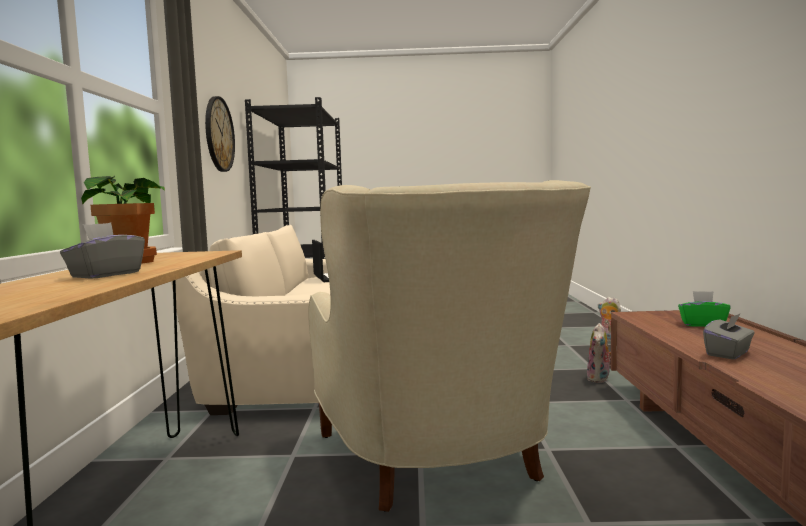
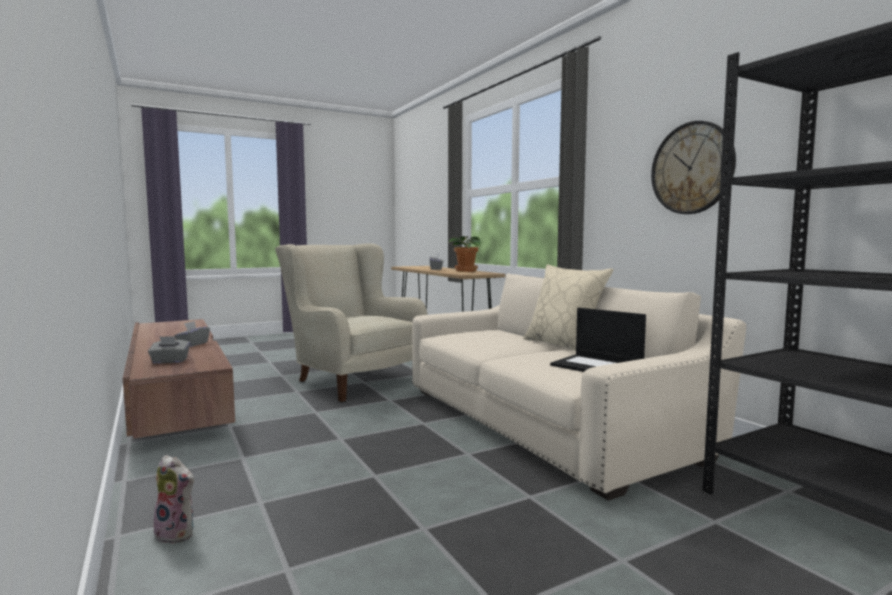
camera: 150 degrees right, 0 degrees up
(287, 291) = (564, 345): none -> beige pillow
(600, 379) = (242, 443): plush toy -> none
(702, 324) = (170, 361): green tissue box -> grey tissue box

